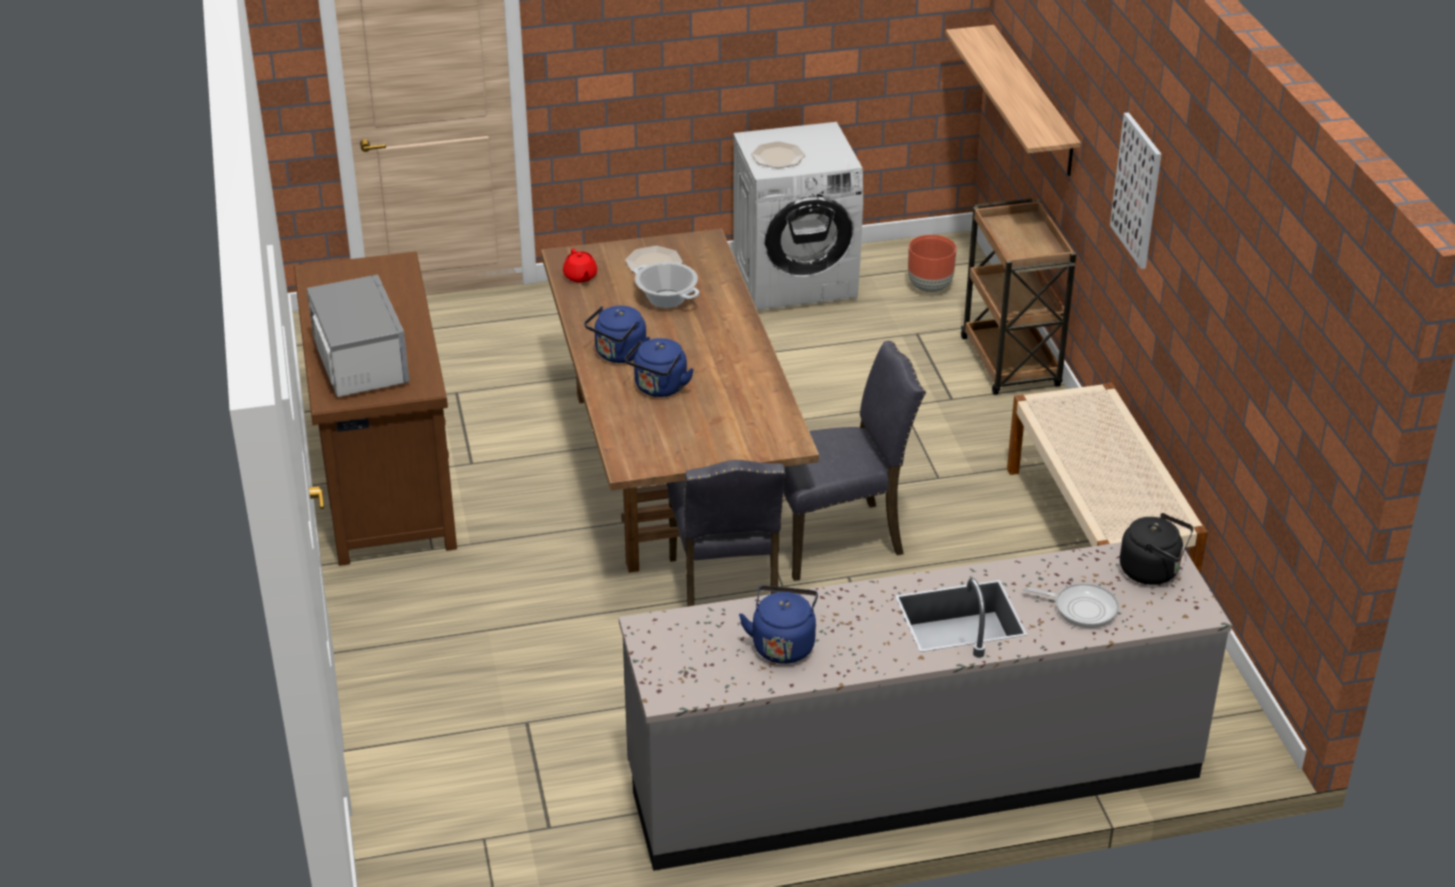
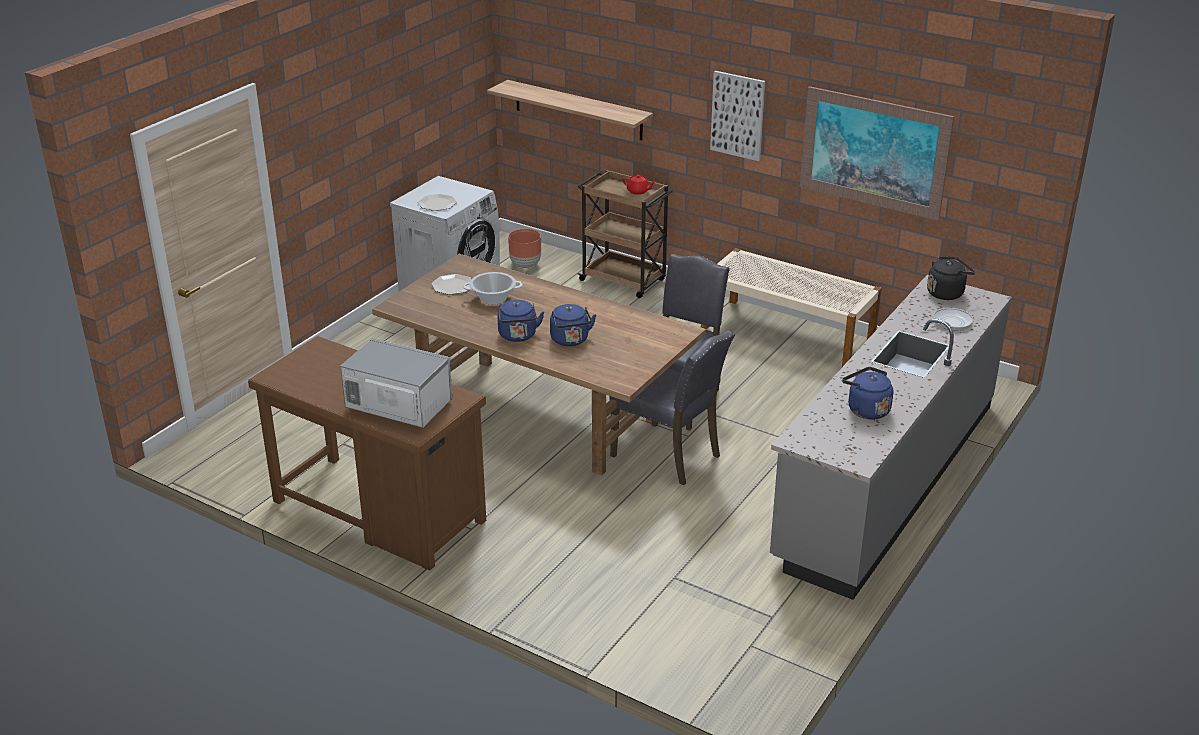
camera: 45 degrees left, 5 degrees down
(580, 276) = (422, 311): red teapot -> red teapot (638, 191)
(1228, 322) = (874, 152): none -> picture

